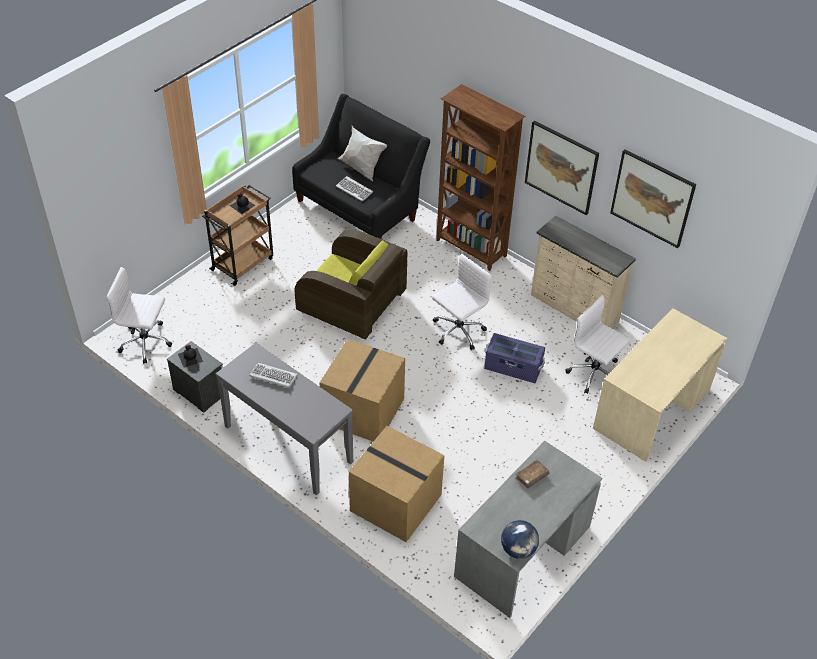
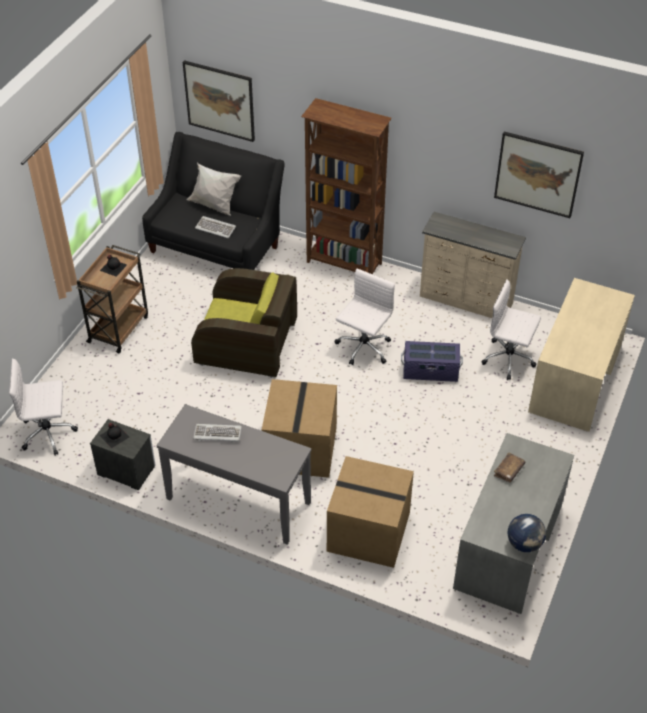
camera: 15 degrees left, 0 degrees up
(561, 167) = (435, 162): picture -> picture (220, 100)

